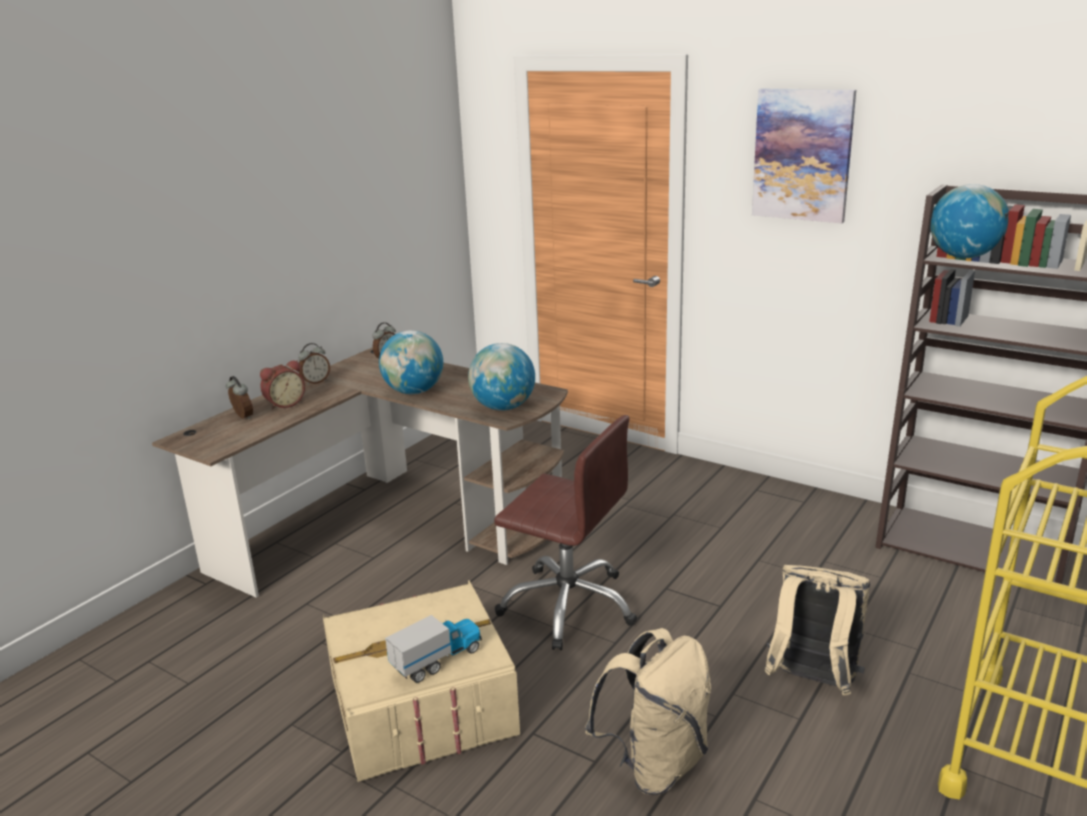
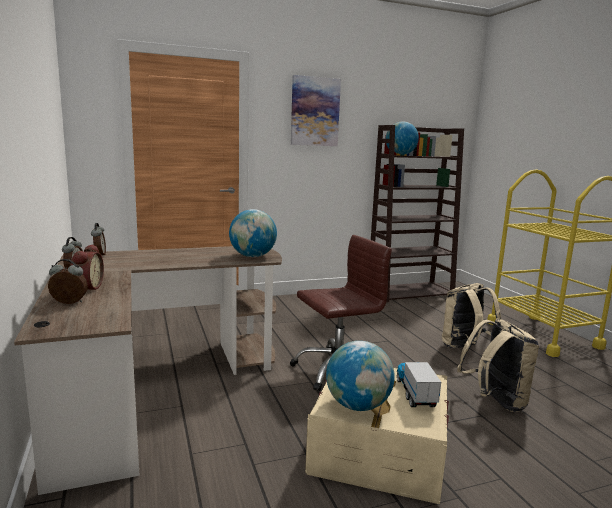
camera: 55 degrees left, 10 degrees down
(414, 392) = (174, 262): globe -> globe (358, 405)

